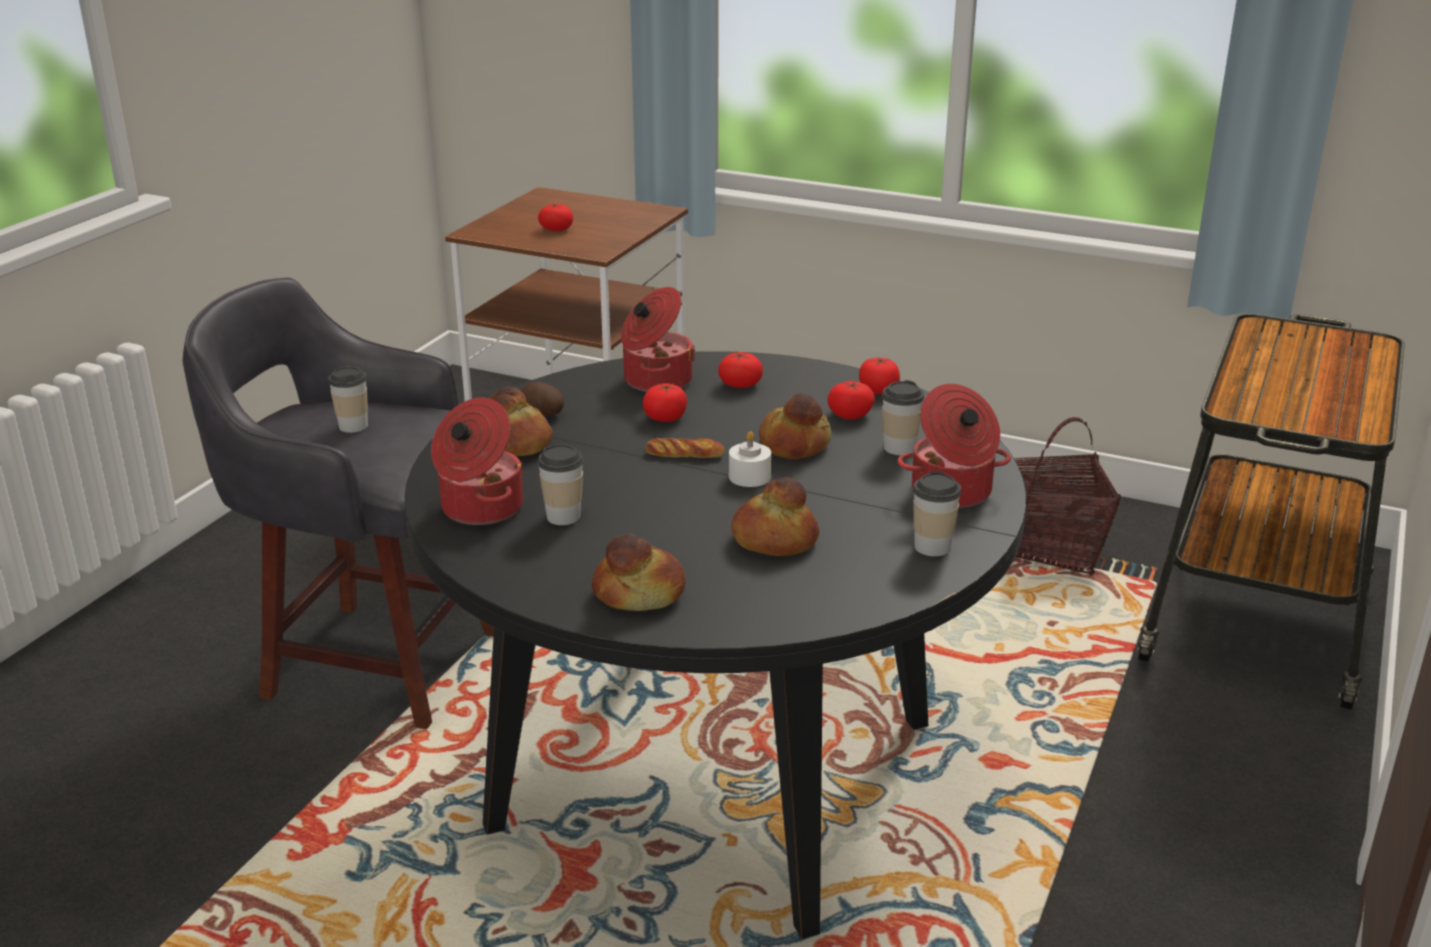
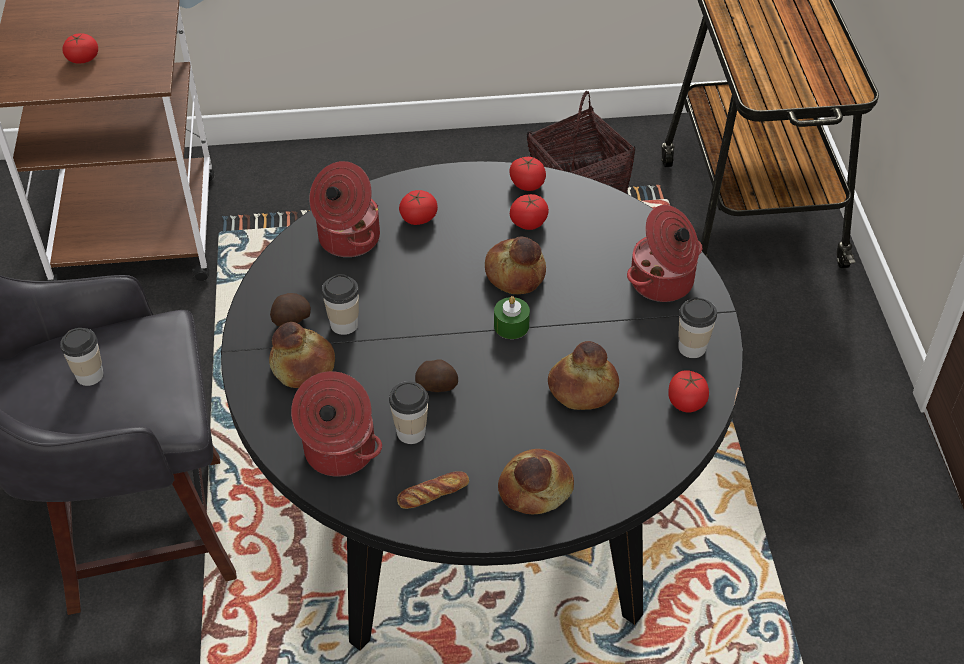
camera: 30 degrees left, 20 degrees up
(626, 494) = (437, 386): none -> potato
(665, 417) = (392, 282): tomato -> tomato (687, 401)
(685, 454) = (443, 320): bread -> bread (433, 493)
(749, 477) = (511, 326): white candle -> green candle
(899, 448) = (592, 247): cup -> cup (344, 324)

